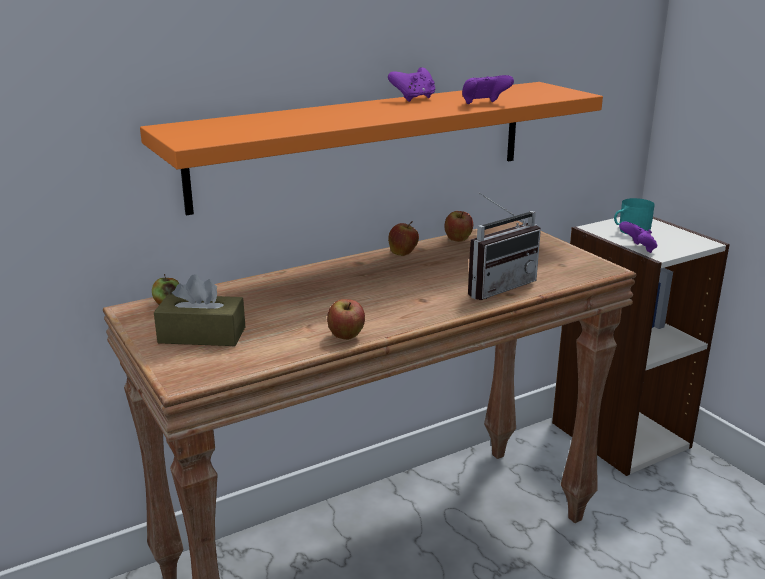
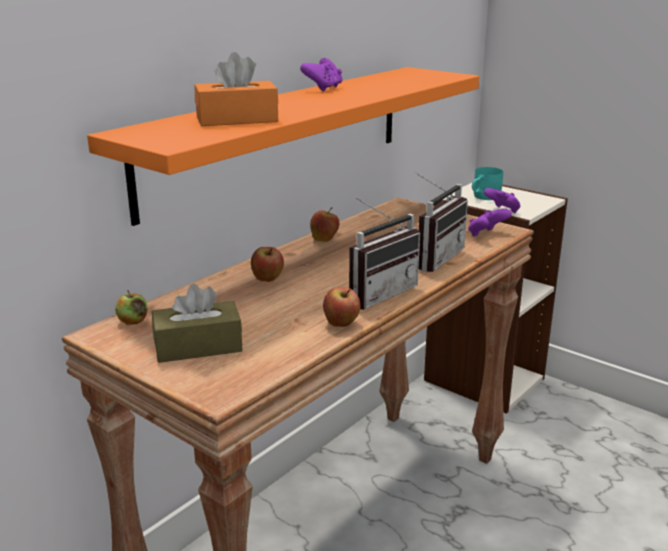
camera: 20 degrees left, 0 degrees up
(283, 123) = (237, 119): none -> orange tissue box
(407, 313) = (377, 293): none -> radio
(458, 240) = (363, 221): apple -> apple (267, 280)
(484, 104) = (394, 89): purple game controller -> purple game controller (486, 235)

